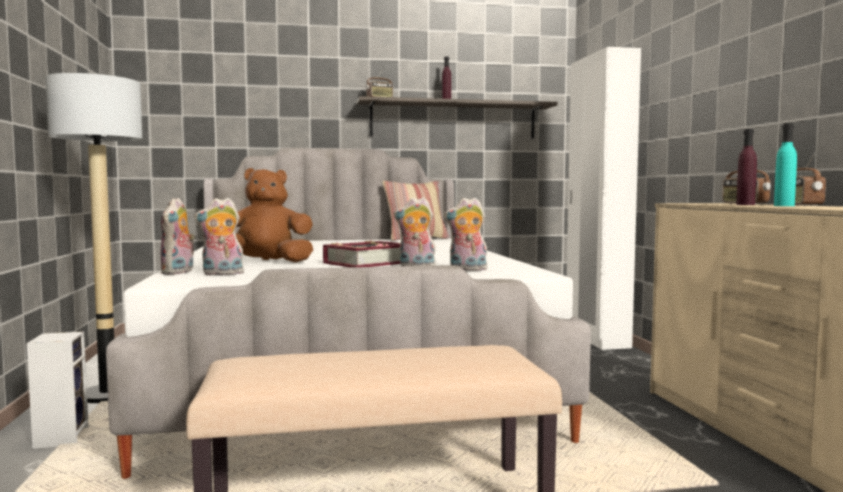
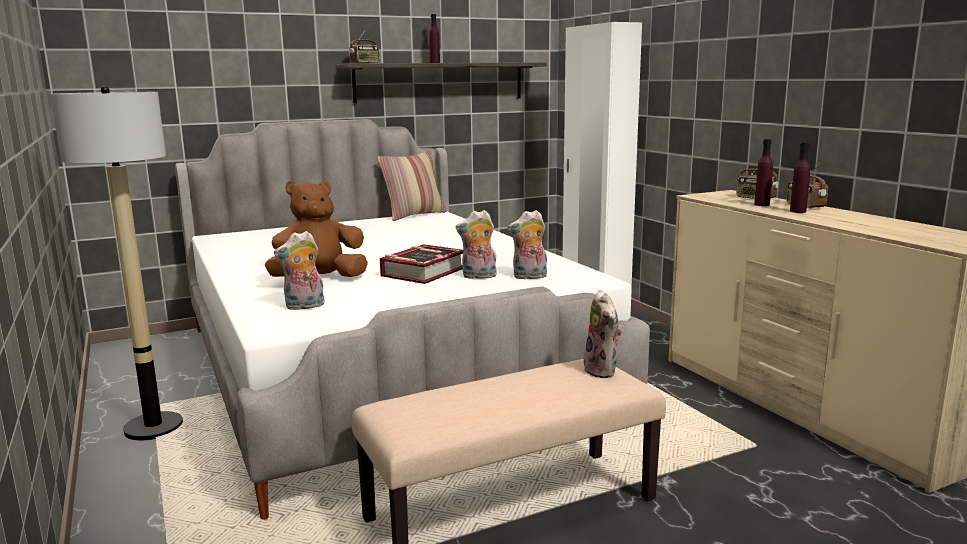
camera: 15 degrees left, 10 degrees up
(61, 437) = (153, 485): speaker -> none
(178, 272) = (255, 308): plush toy -> plush toy (603, 371)
(784, 206) = (798, 211): turquoise bottle -> purple bottle

